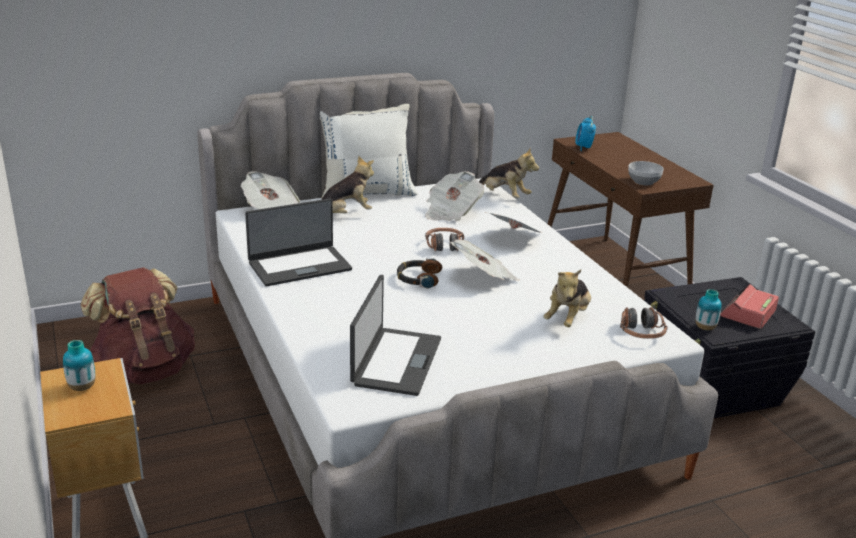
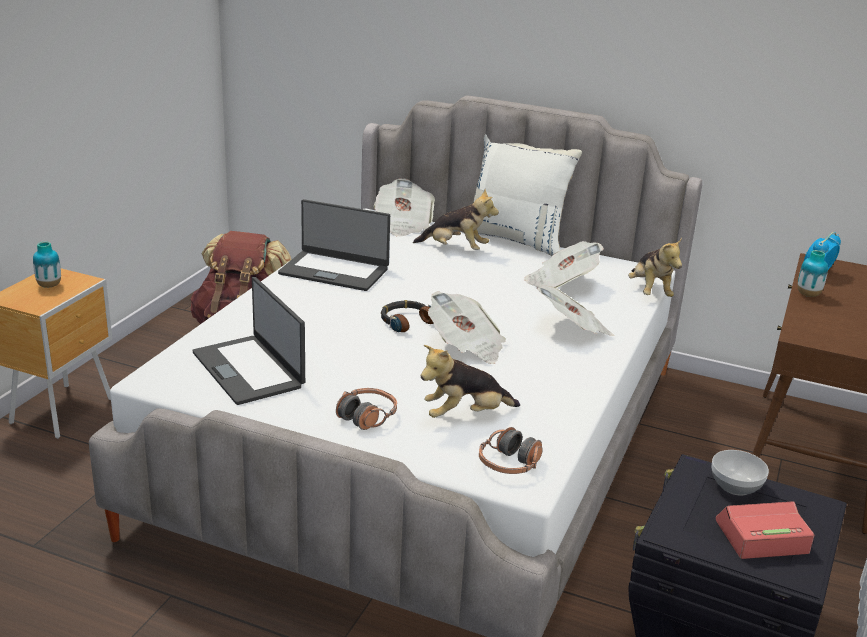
camera: 45 degrees right, 0 degrees up
(395, 361) = (249, 369): laptop -> laptop turned 90 degrees clockwise
(444, 245) = (489, 307): headphones -> headphones (367, 416)
(644, 182) = (814, 330): bowl -> bowl (736, 486)
(705, 328) = (670, 520): vase -> vase (808, 295)

